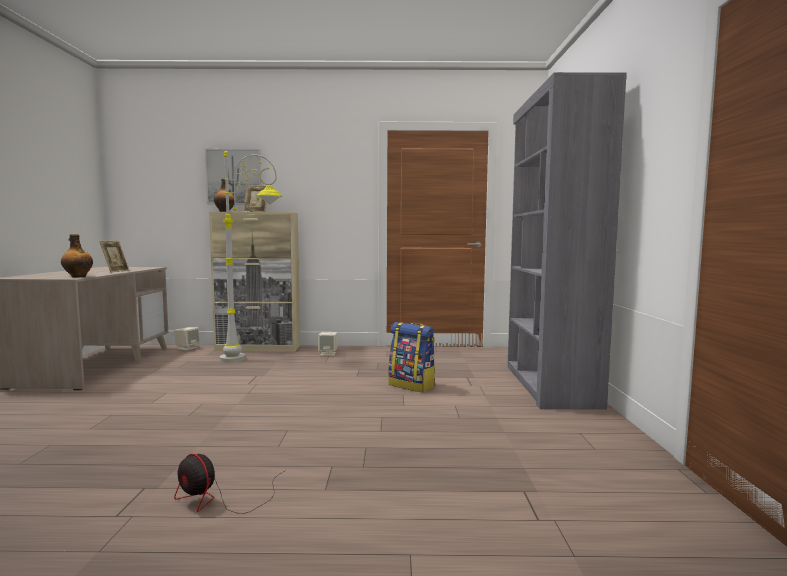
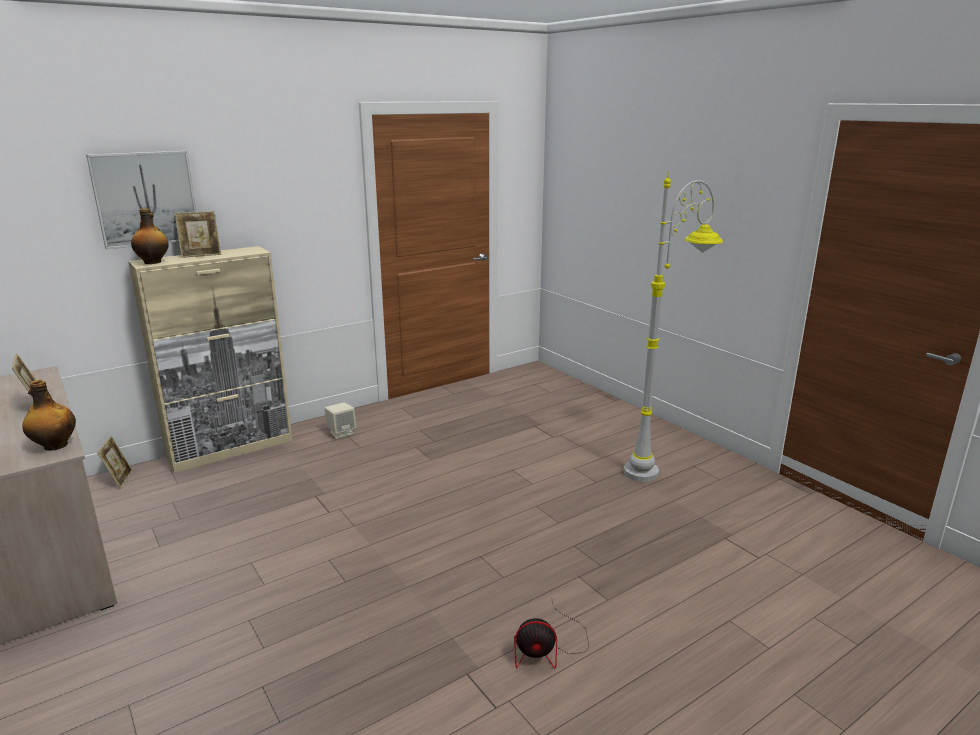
camera: 35 degrees left, 15 degrees up
(187, 348) = (119, 479): beige speaker -> picture frame
(253, 359) = (261, 470): grey floor lamp -> grey floor lamp (661, 464)
(412, 385) = (503, 454): backpack -> none
(549, 385) = (612, 415): grey bookcase -> none

